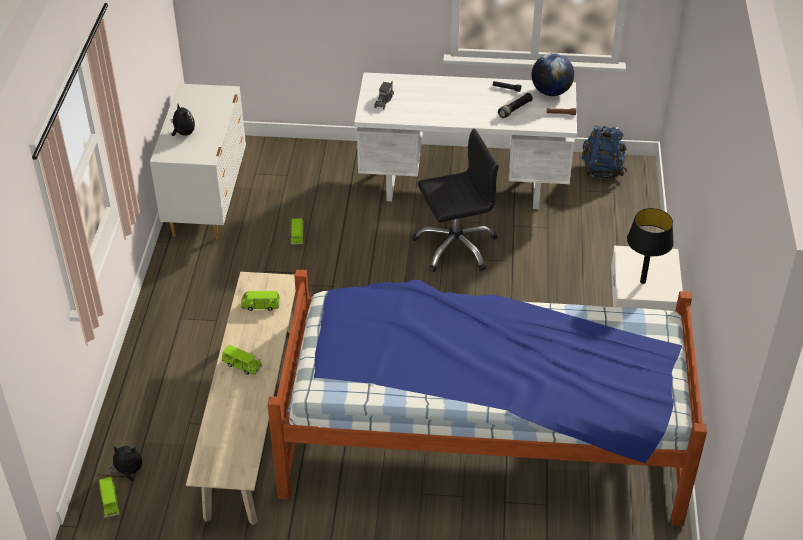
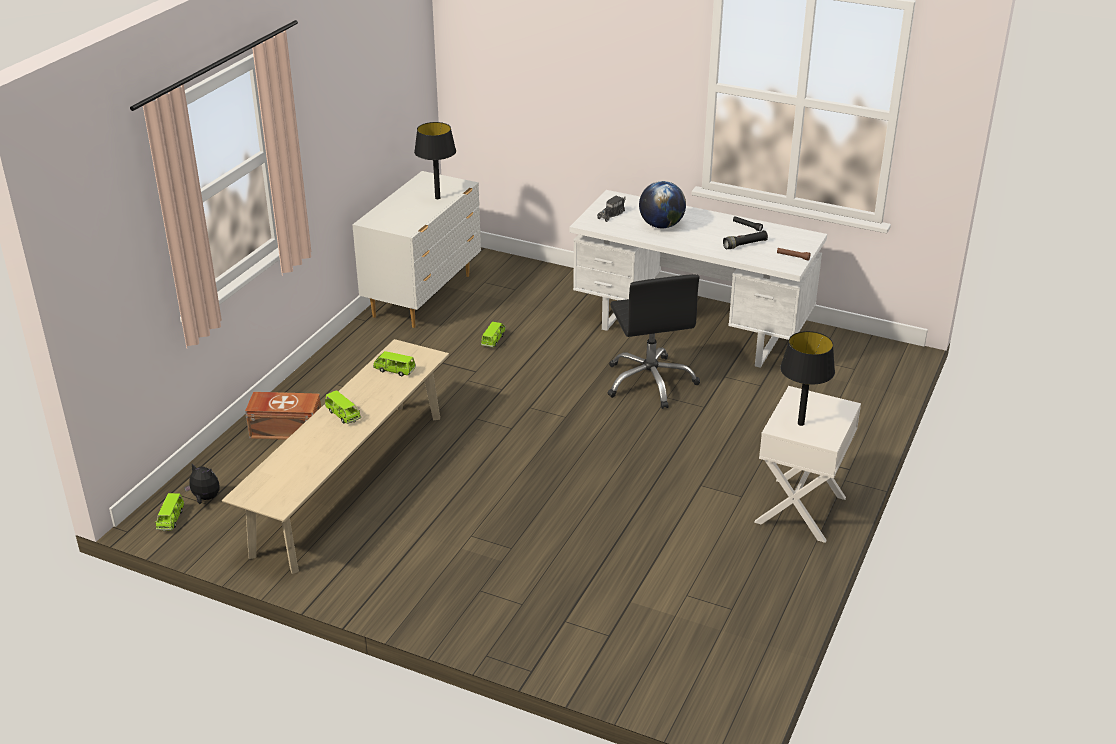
camera: 20 degrees right, 10 degrees down
(160, 378) = (285, 428): none -> brown storage box
(183, 133) = (399, 209): plush toy -> none
(212, 113) = (437, 198): none -> black table lamp
(455, 246) = (650, 382): black office chair -> black office chair turned 75 degrees clockwise
(481, 438) = (574, 557): bed -> none
(551, 92) = (794, 237): globe -> globe (661, 226)
(602, 170) = (852, 347): blue backpack -> none

